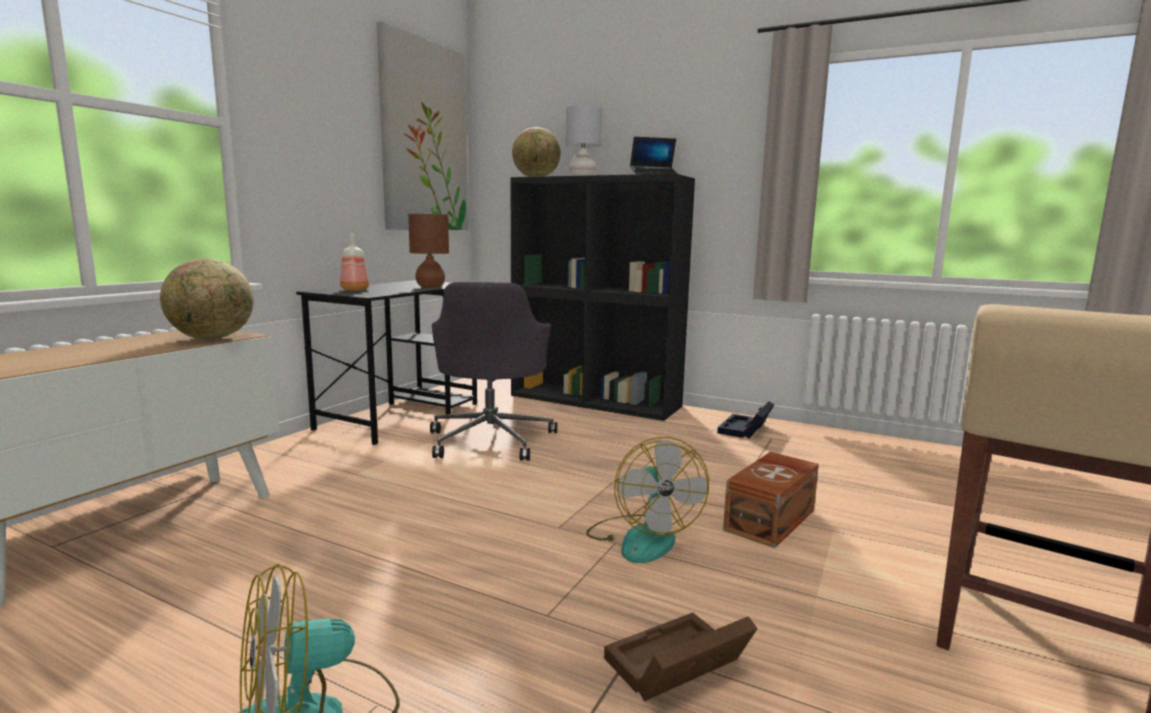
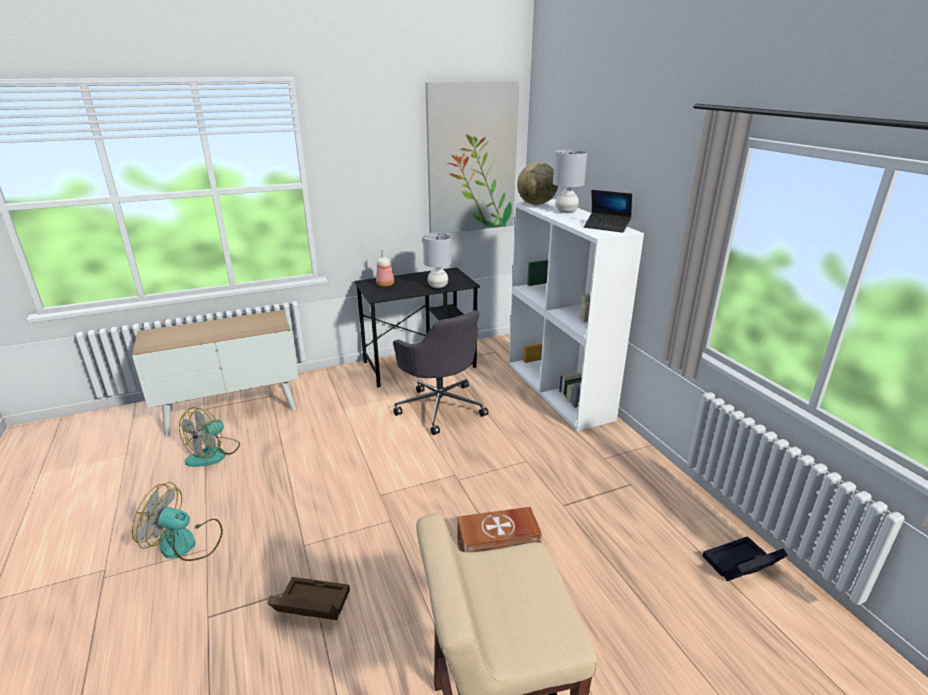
camera: 40 degrees right, 15 degrees up
(213, 338) = (263, 328): globe -> none
(430, 287) = (437, 286): brown table lamp -> grey table lamp
(491, 439) = (440, 406): grey office chair -> grey office chair turned 75 degrees counterclockwise
(596, 401) = (559, 391): black bookcase -> white bookcase
(642, 538) = (408, 525): fan -> fan (214, 453)
(745, 430) = (624, 466): black storage box -> black storage box (740, 565)

